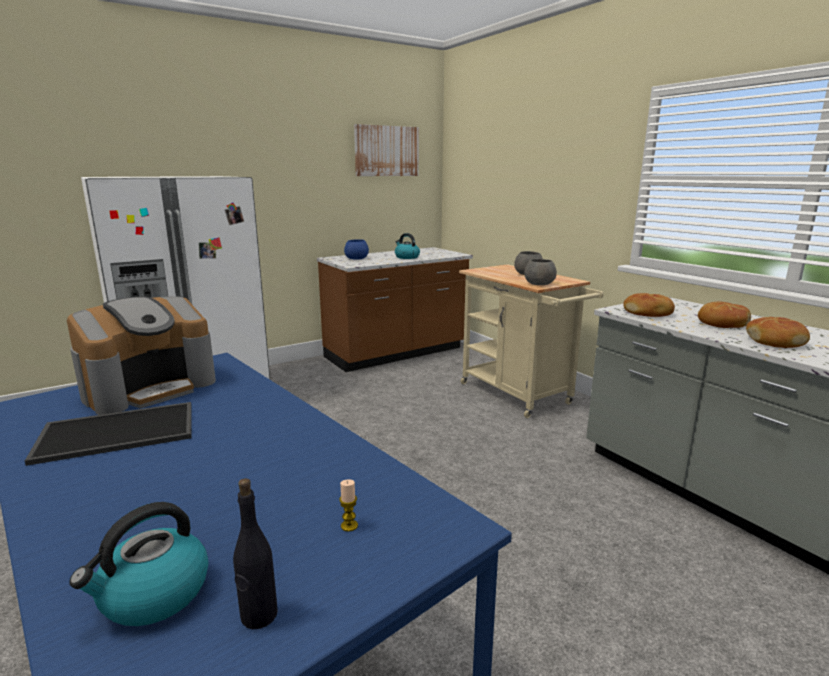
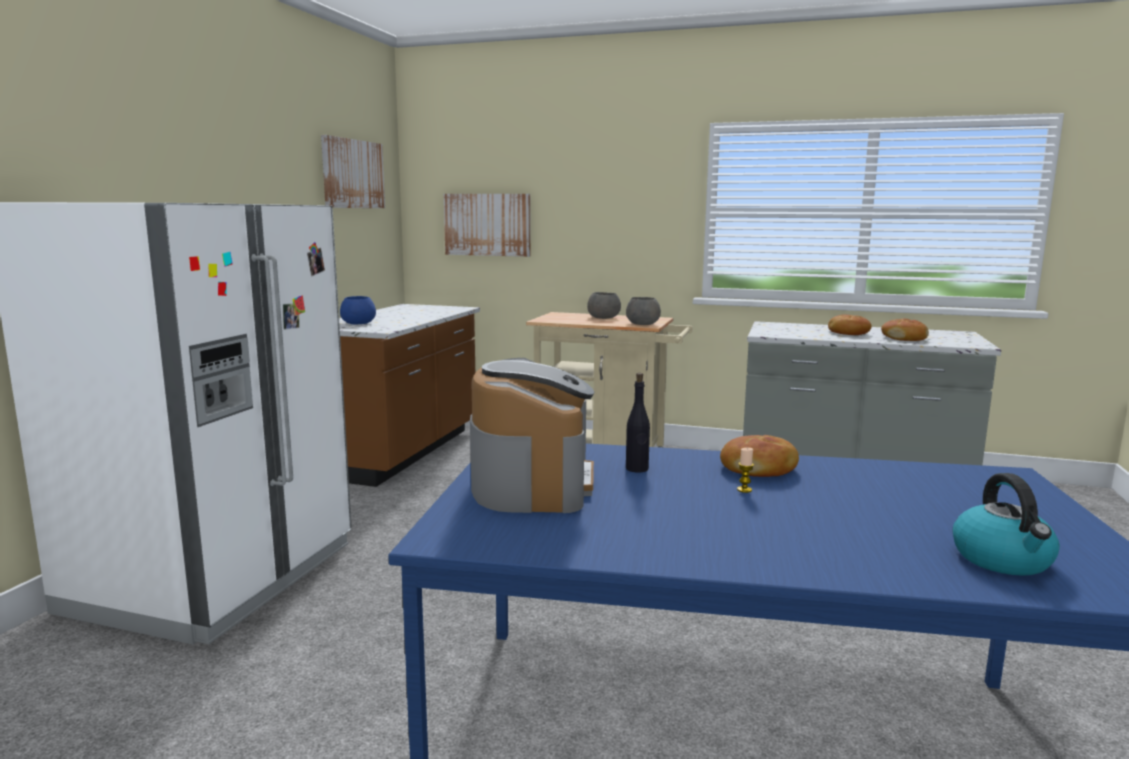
camera: 40 degrees left, 5 degrees down
(120, 431) = (641, 513): tray -> none
(258, 615) = (1064, 540): black bottle -> black bottle (637, 469)
(349, 526) = (972, 494): candle -> candle (744, 490)
(406, 257) = (415, 316): kettle -> none
(486, 189) = (487, 224): none -> picture
(648, 313) = (789, 333): bread -> bread (759, 468)

